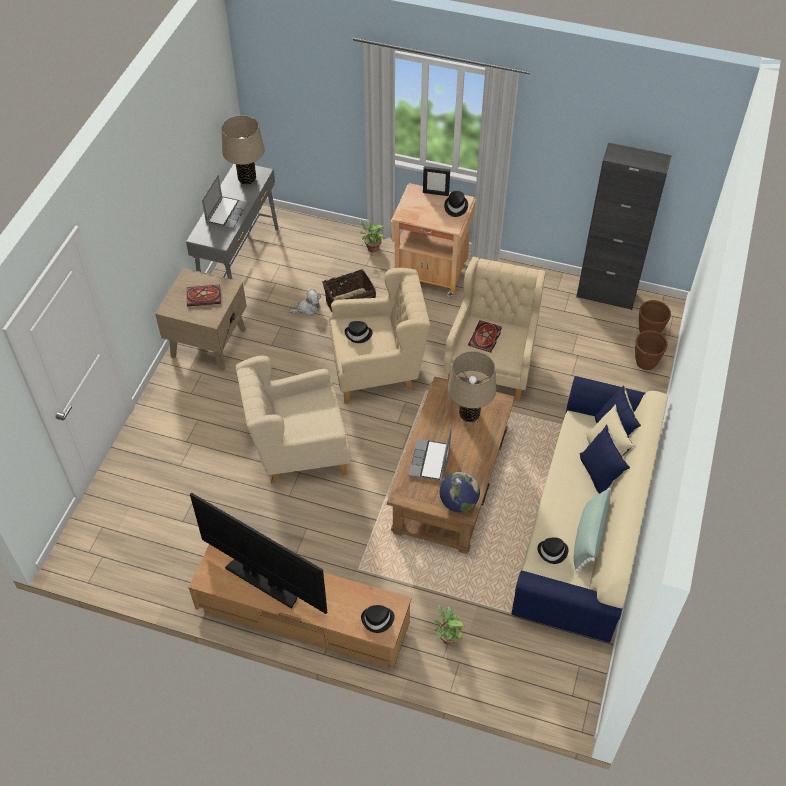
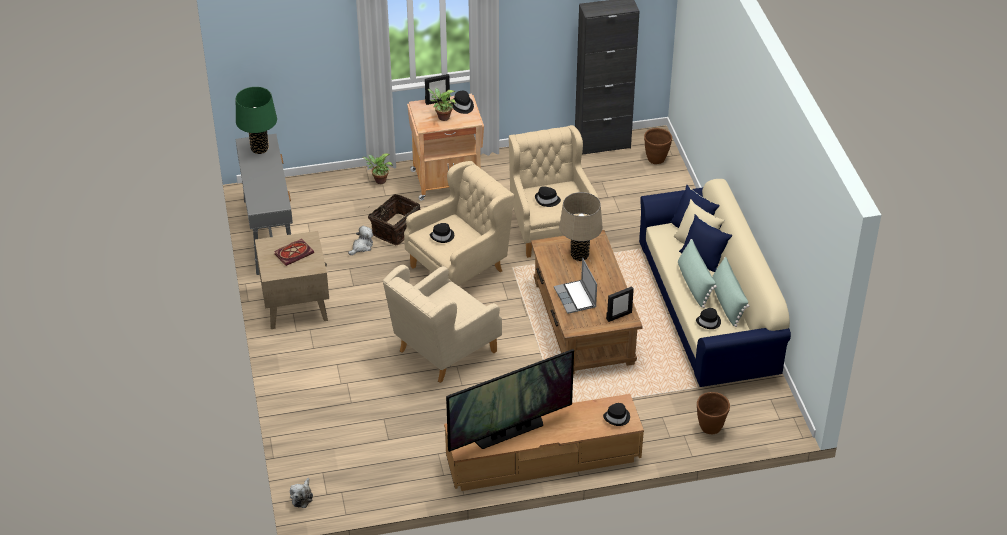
camera: 30 degrees left, 10 degrees down
(66, 544) = (302, 497): none -> plush toy
(226, 213) = (265, 181): laptop -> none
(247, 179) = (259, 149): beige table lamp -> green table lamp
(262, 582) = (509, 432): television -> television turned 150 degrees clockwise
(447, 637) = (662, 424): potted plant -> potted plant (442, 117)
(458, 502) = (619, 315): globe -> picture frame
(485, 338) = (547, 200): book -> black hat
(569, 499) = (694, 284): none -> green pillow
(645, 364) = (669, 182): brown planter -> brown planter (710, 428)

